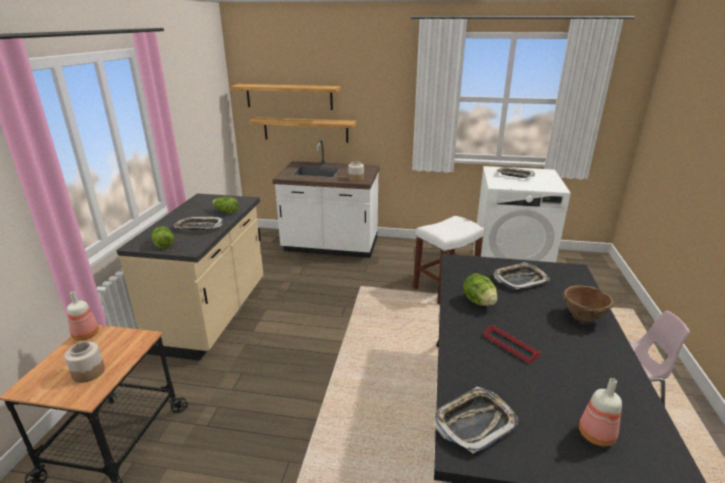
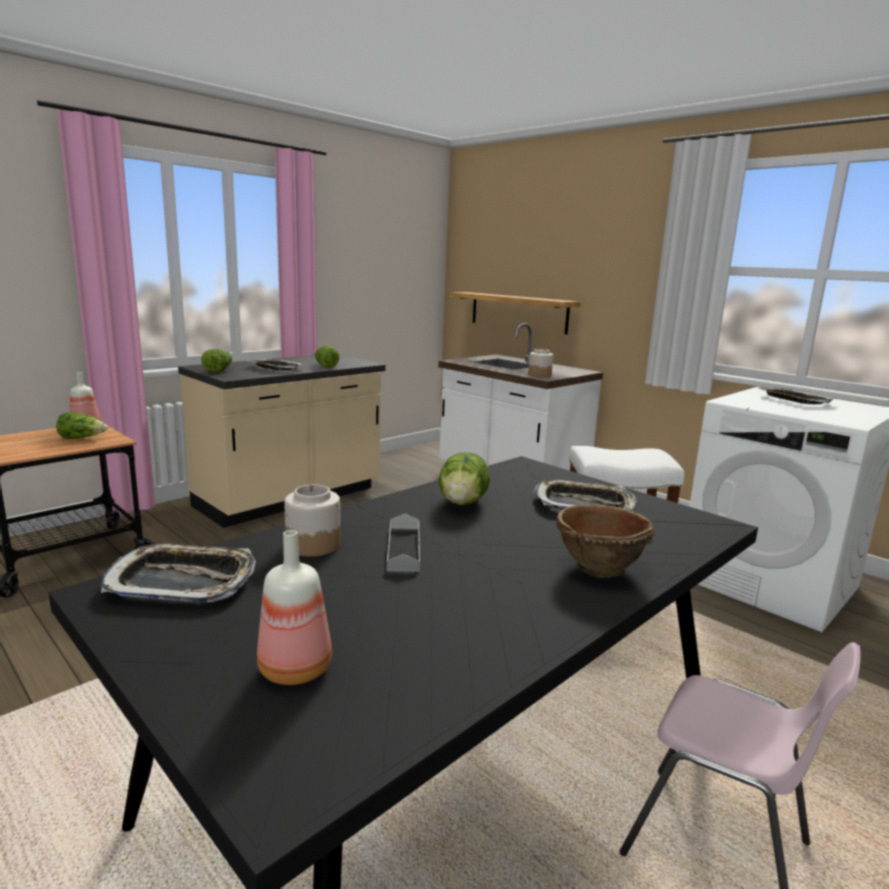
camera: 35 degrees right, 10 degrees down
(88, 372) = (37, 446): jar -> jar (313, 544)
(110, 347) = (82, 438): none -> lettuce
(289, 96) = (505, 265): shelf -> none
(510, 346) = (403, 548): red tray -> grey tray

